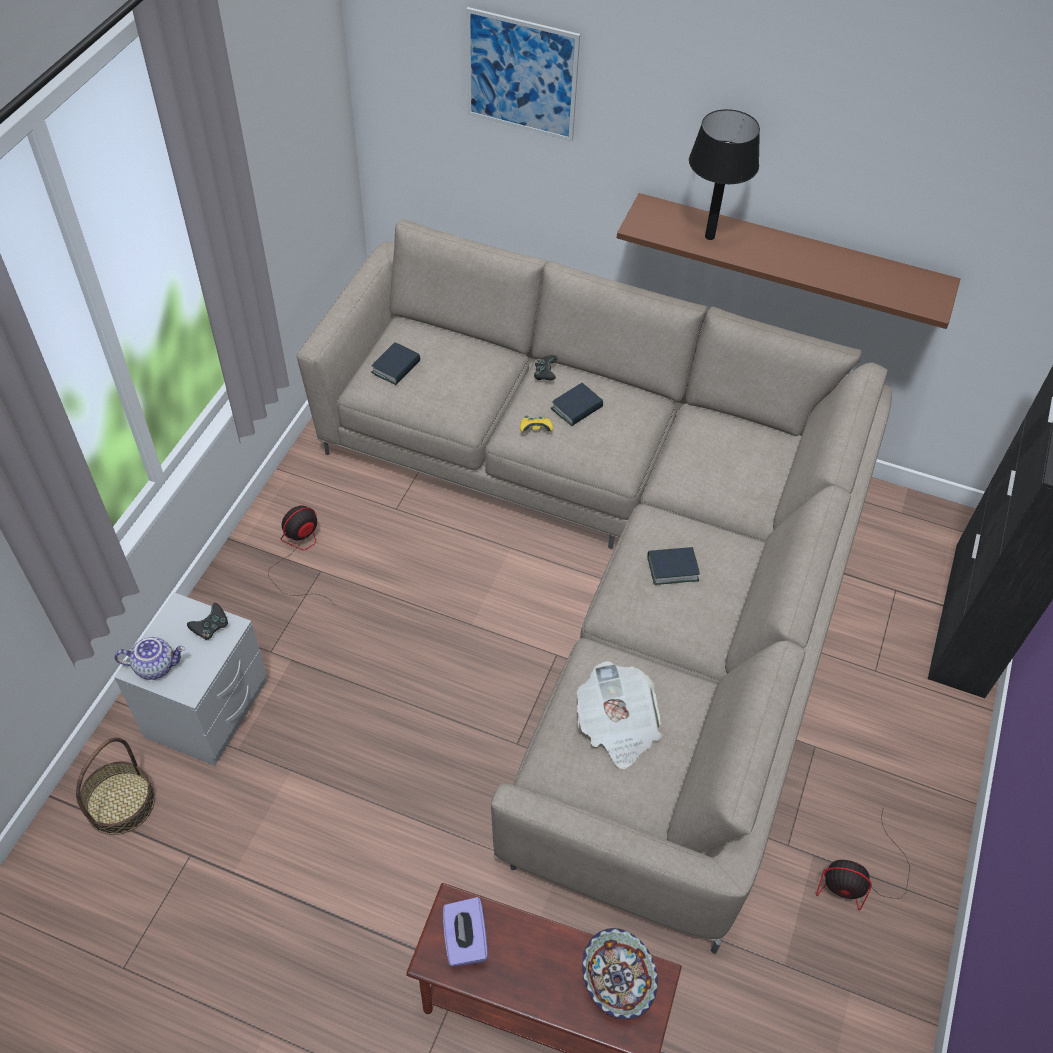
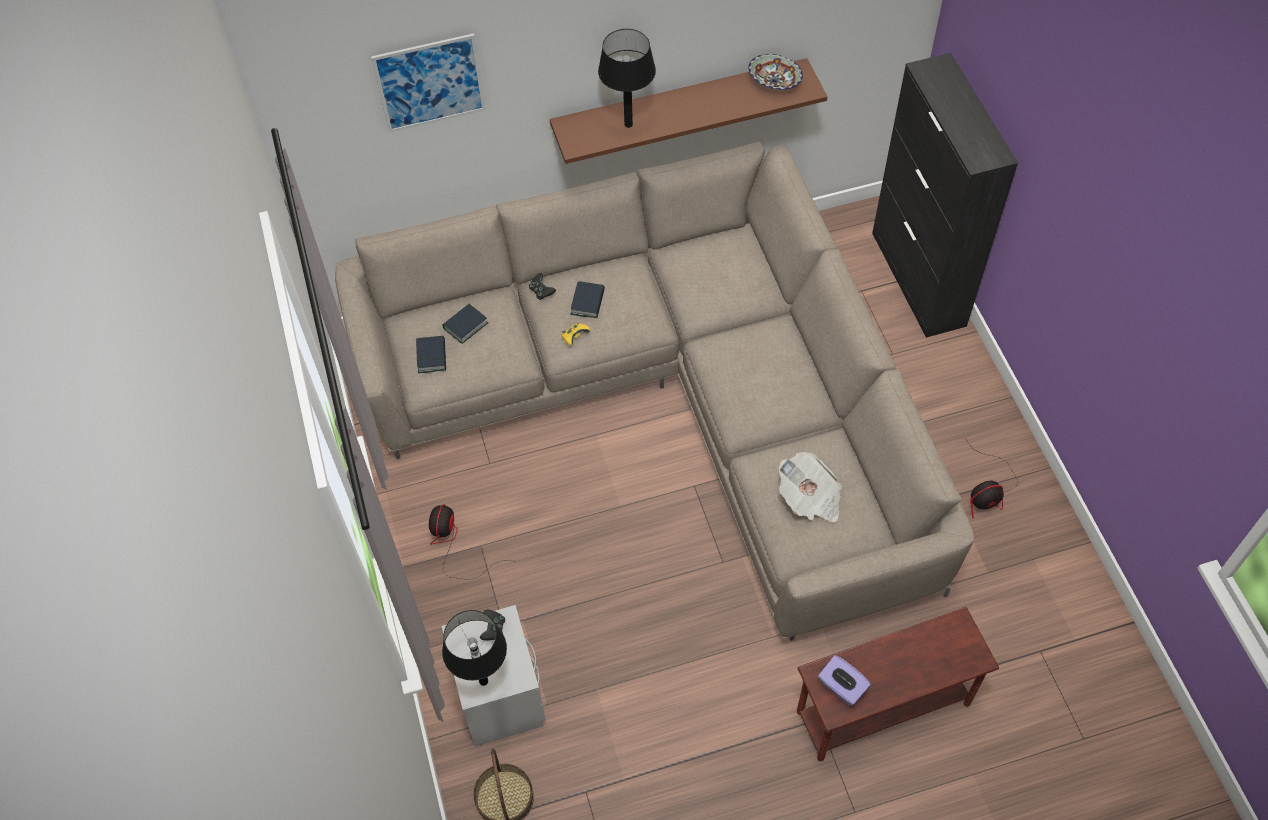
camera: 35 degrees left, 5 degrees up
(156, 665) = (483, 681): teapot -> black table lamp
(616, 980) = (941, 642): bowl -> bowl (774, 83)
(672, 568) = (751, 373): book -> book (465, 326)

